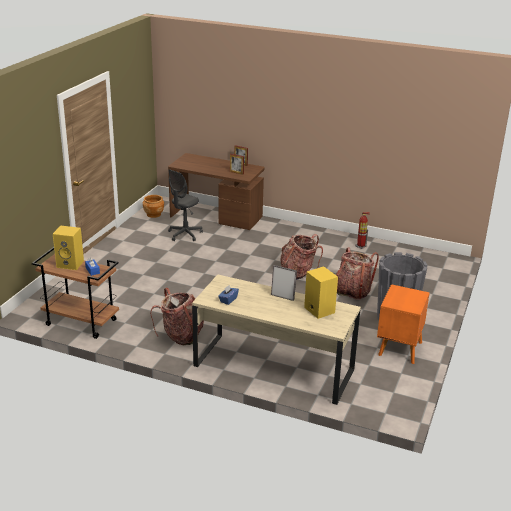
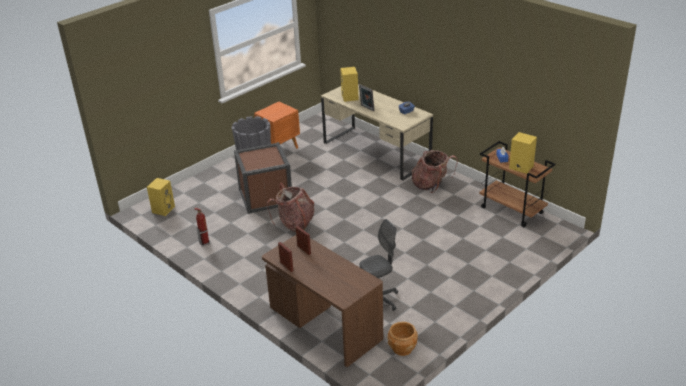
camera: 155 degrees left, 5 degrees up
(352, 291) = (265, 197): backpack -> brown storage box
(434, 264) = (163, 209): none -> yellow speaker

